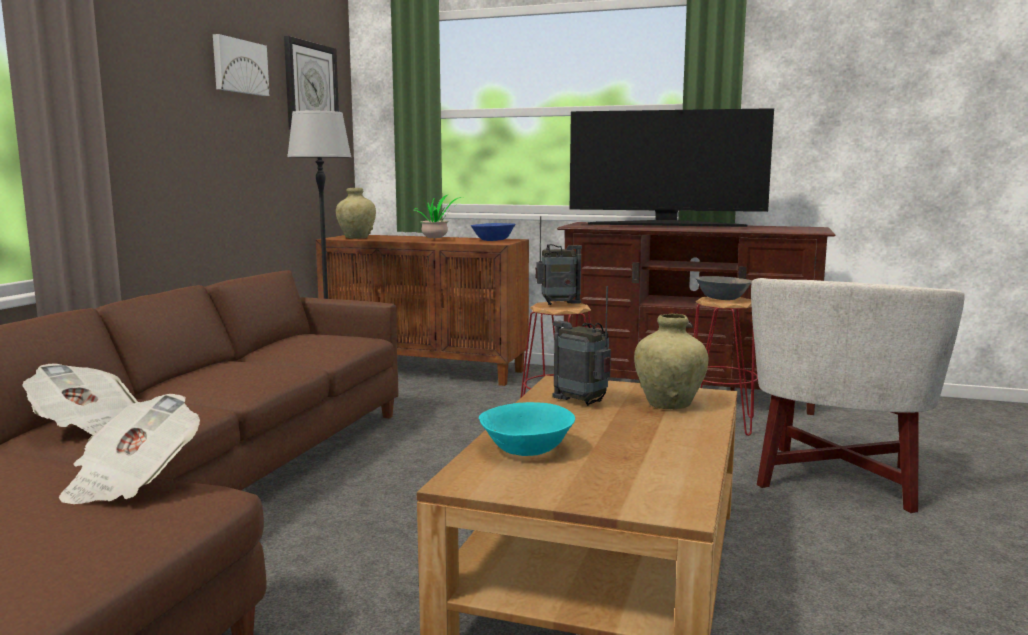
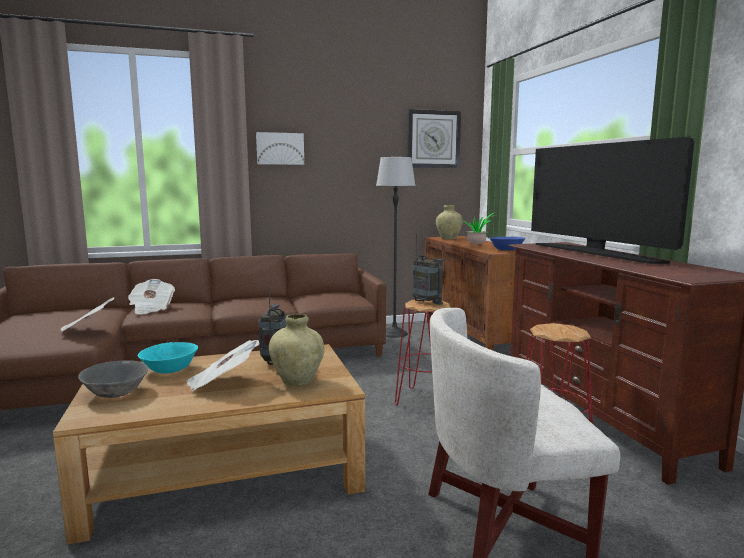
camera: 55 degrees right, 0 degrees up
(239, 66) = (363, 132): picture -> picture (280, 148)
(630, 432) = (222, 383): none -> newspaper
(722, 299) = (557, 328): grey bowl -> grey bowl (115, 392)

